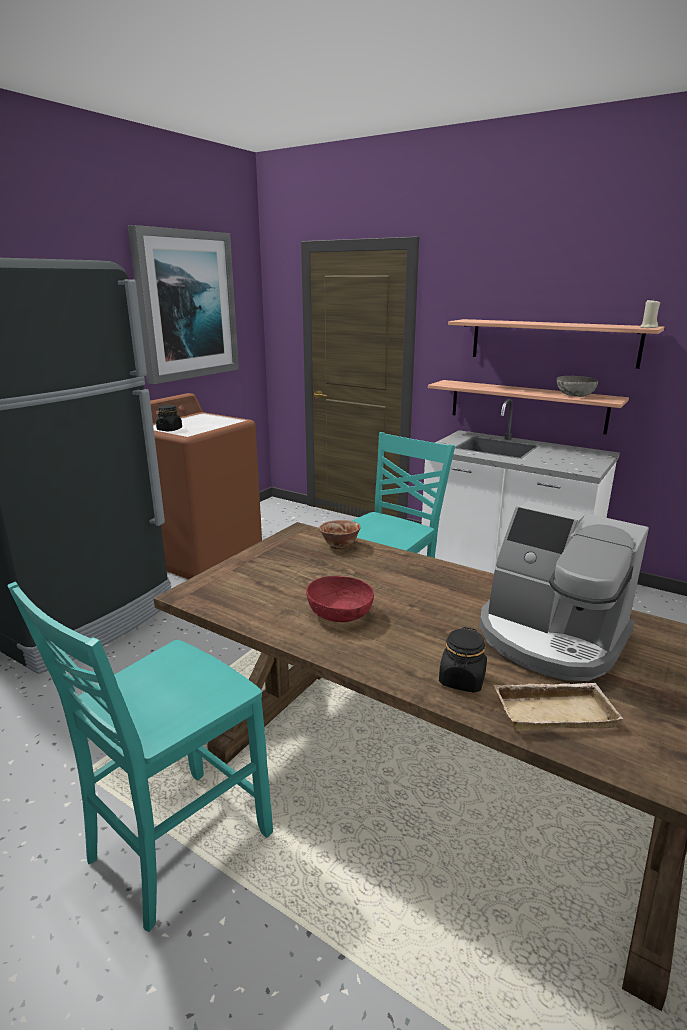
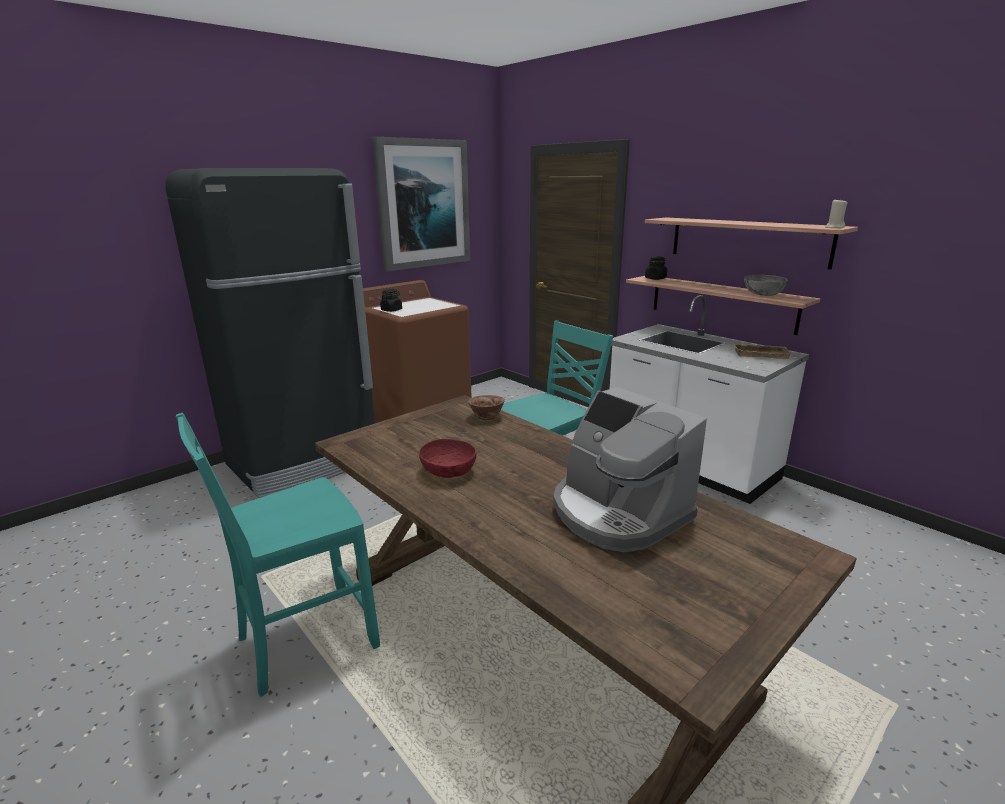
camera: 15 degrees right, 0 degrees up
(462, 680) = (512, 535): black jar -> black jar (655, 278)
(554, 711) = (574, 571): beige tray -> beige tray (761, 354)

